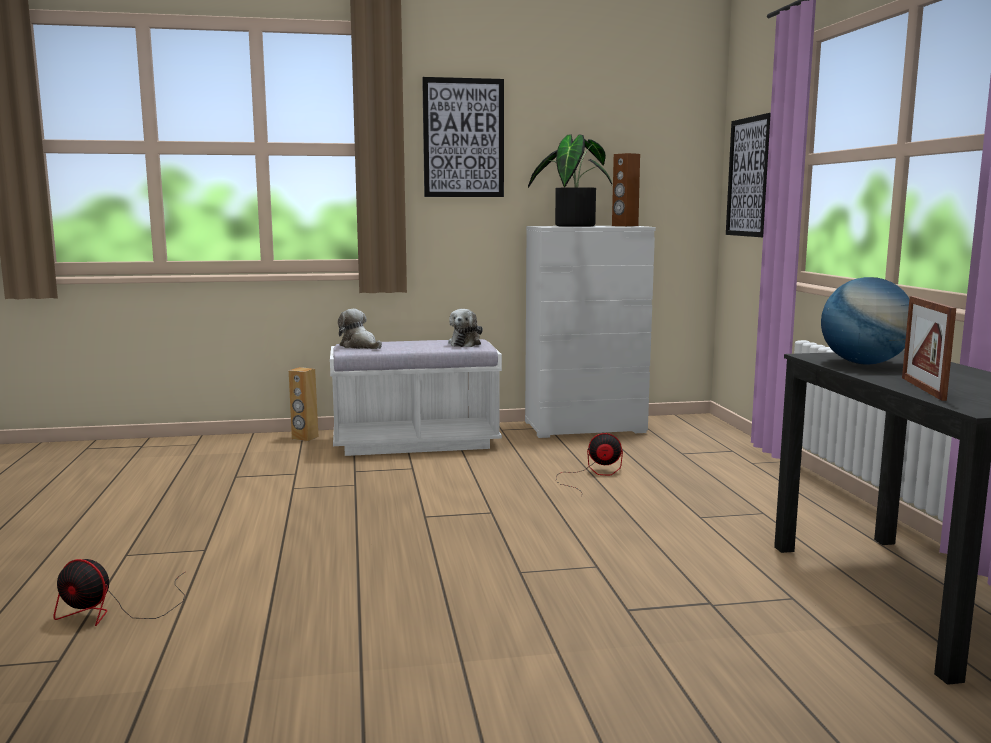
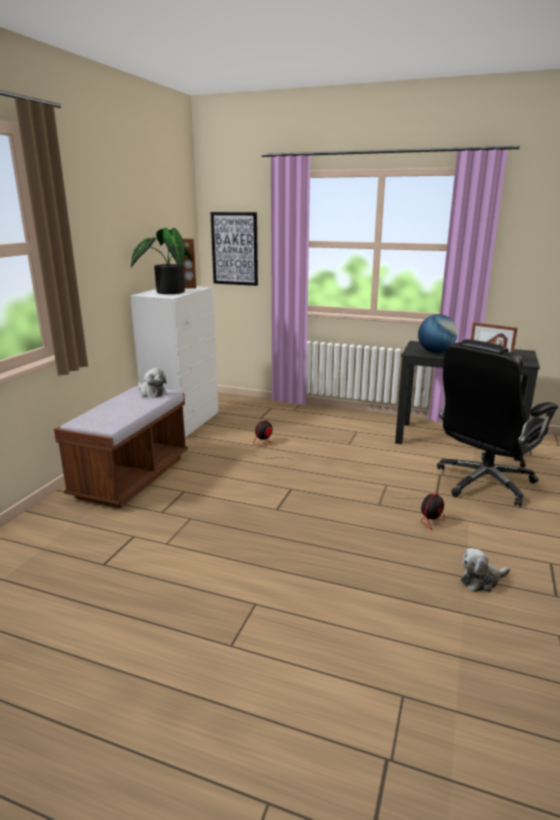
camera: 60 degrees left, 10 degrees up
(115, 611) = (337, 660): fan -> fan (426, 515)
(305, 438) = (47, 514): brown speaker -> none
(360, 346) = (103, 420): plush toy -> plush toy (481, 580)
(415, 443) = (132, 477): white bench -> brown bench
(463, 138) = (90, 231): picture -> none
(744, 649) = (483, 483): none -> black office chair

